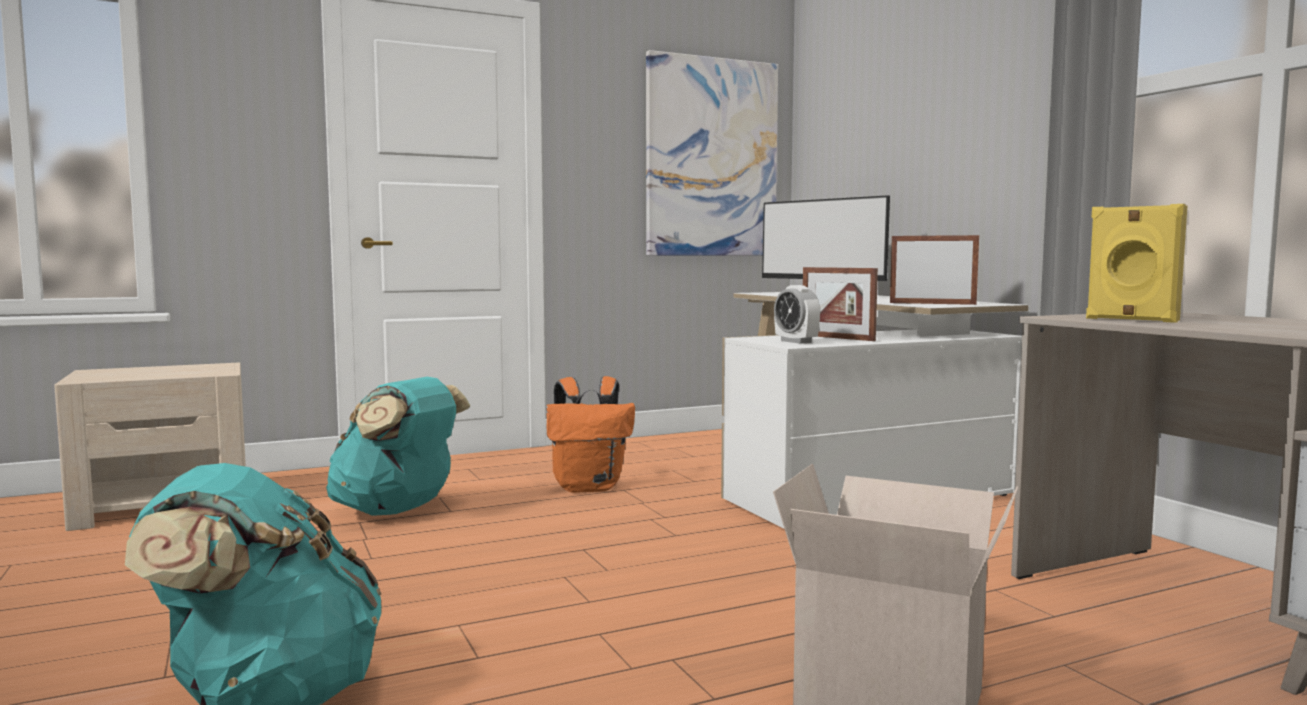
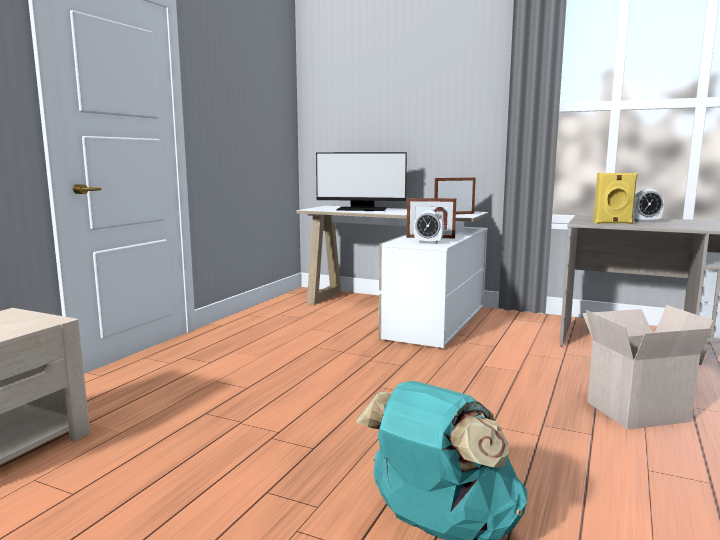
camera: 40 degrees left, 5 degrees up
(397, 510) = (211, 398): turquoise backpack -> none
(589, 487) = (292, 350): orange backpack -> none
(711, 158) = (265, 119): picture -> none
(1240, 322) = (645, 221): none -> alarm clock

